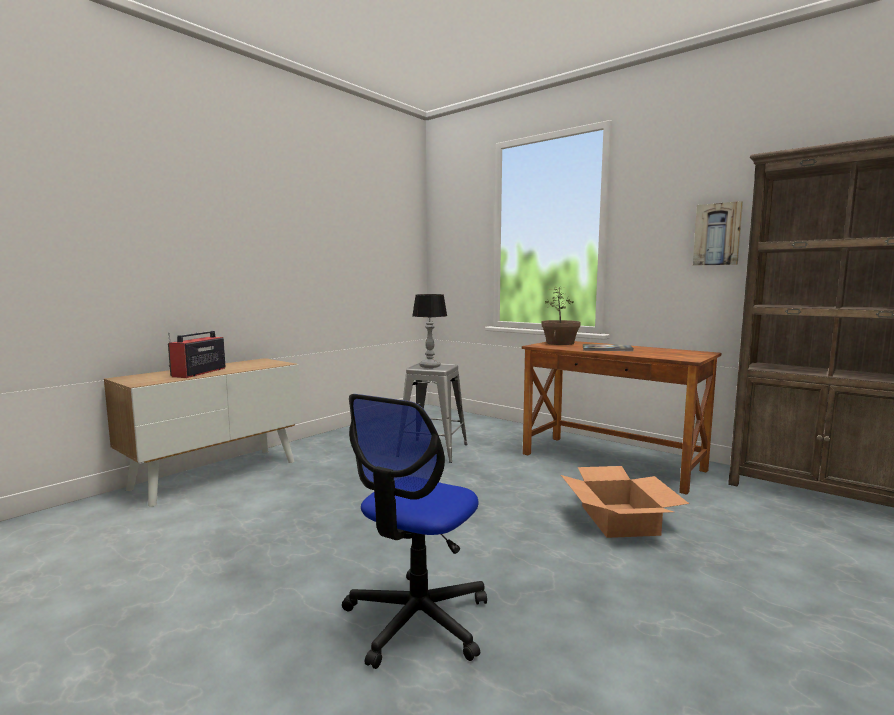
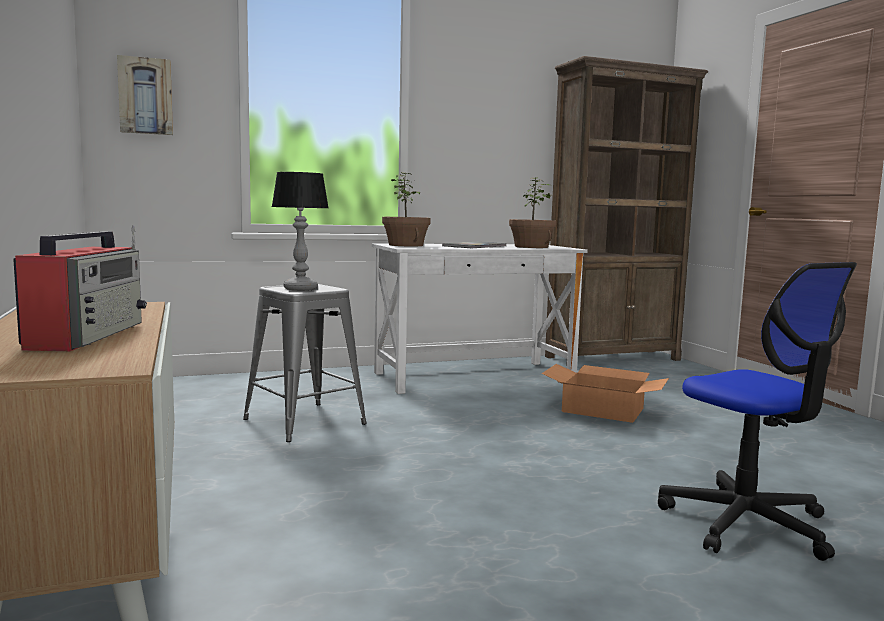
camera: 60 degrees left, 0 degrees up
(198, 372) = (87, 335): radio -> radio turned 135 degrees counterclockwise
(611, 462) = (474, 377): brown desk -> white desk
(660, 354) = (531, 247): none -> potted plant
(717, 234) = (519, 127): picture -> picture (145, 96)

